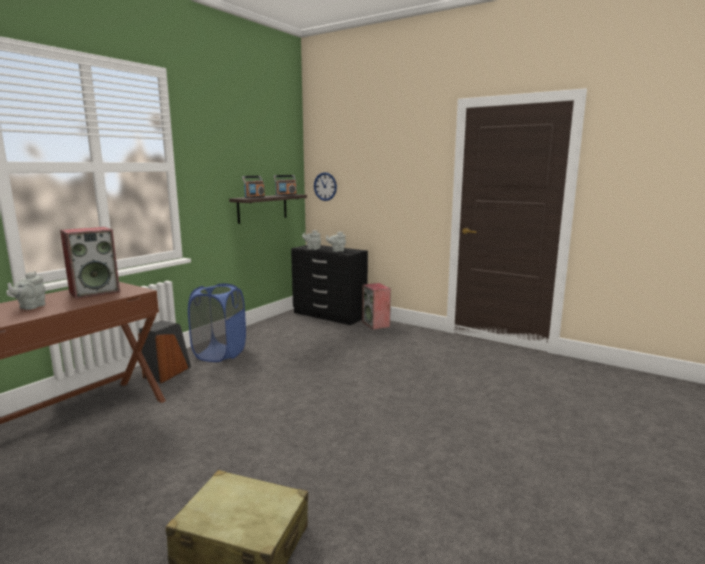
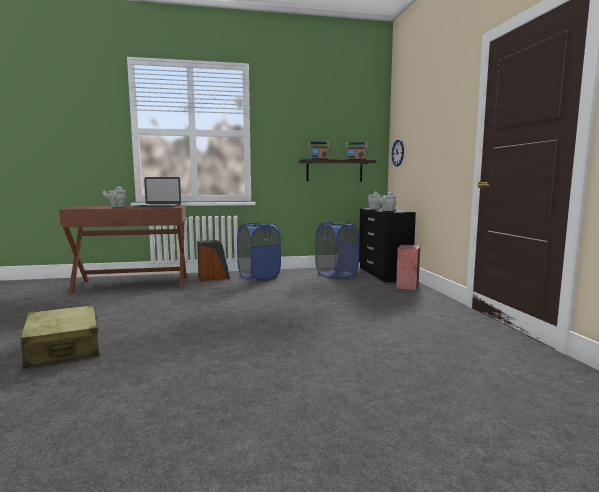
camera: 45 degrees right, 5 degrees down
(95, 292) = (158, 206): speaker -> laptop
(293, 328) = (336, 275): none -> blue laundry basket

